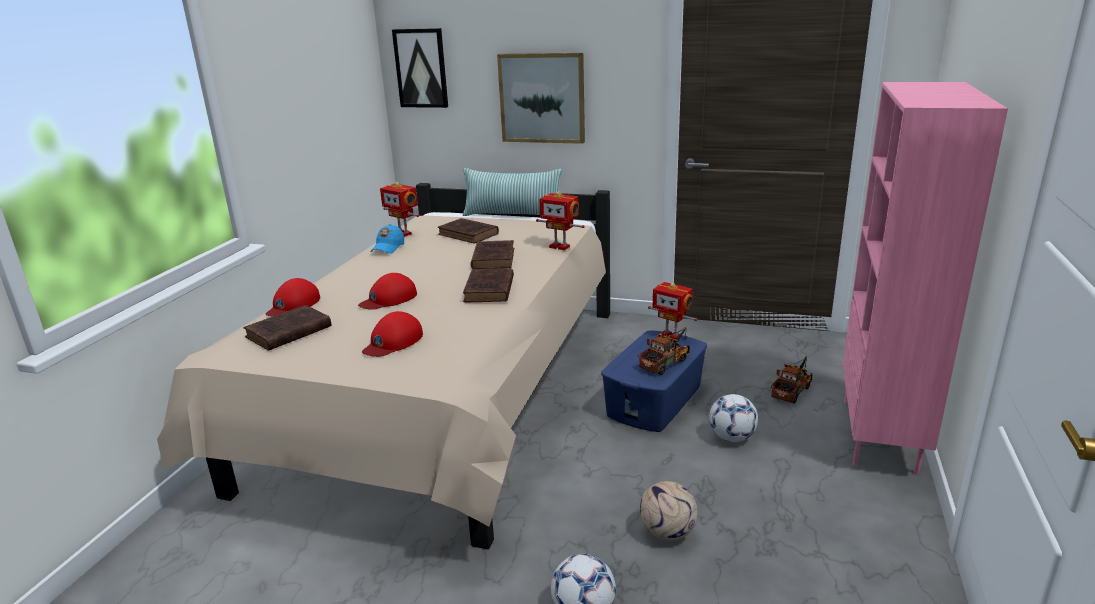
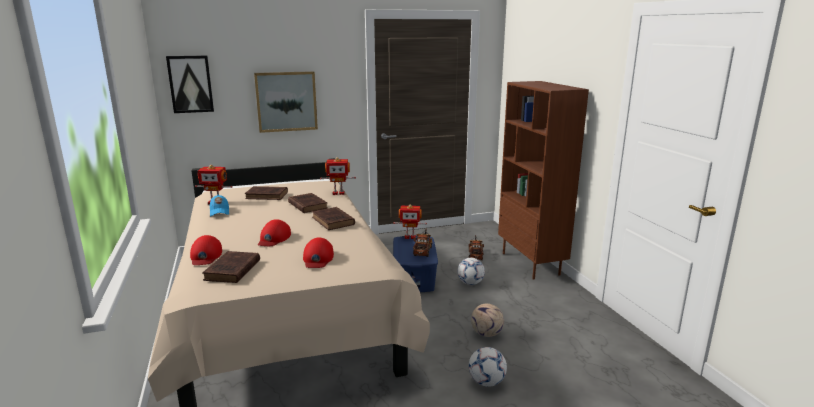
camera: 35 degrees left, 5 degrees down
(512, 215) = (275, 181): pillow -> none
(880, 436) = (531, 264): pink bookcase -> brown bookcase

